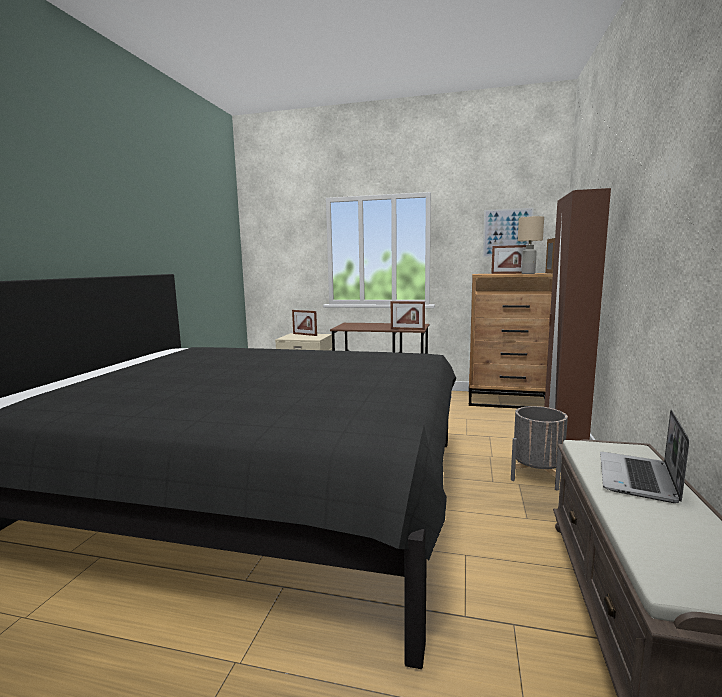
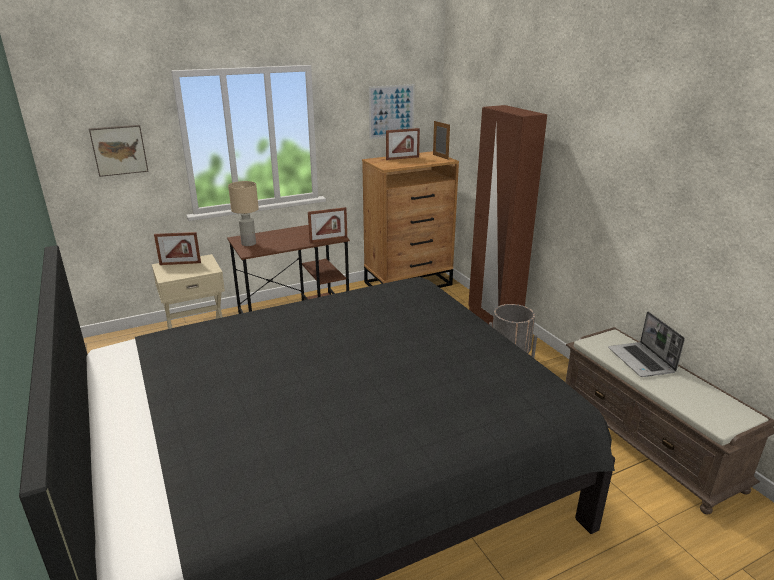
camera: 40 degrees left, 15 degrees up
(287, 251) = (119, 150): none -> picture
(528, 273) = (426, 161): beige table lamp -> beige table lamp (248, 243)

